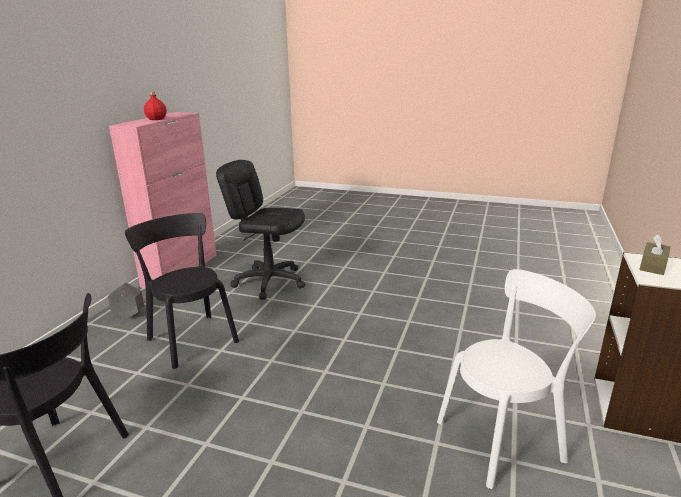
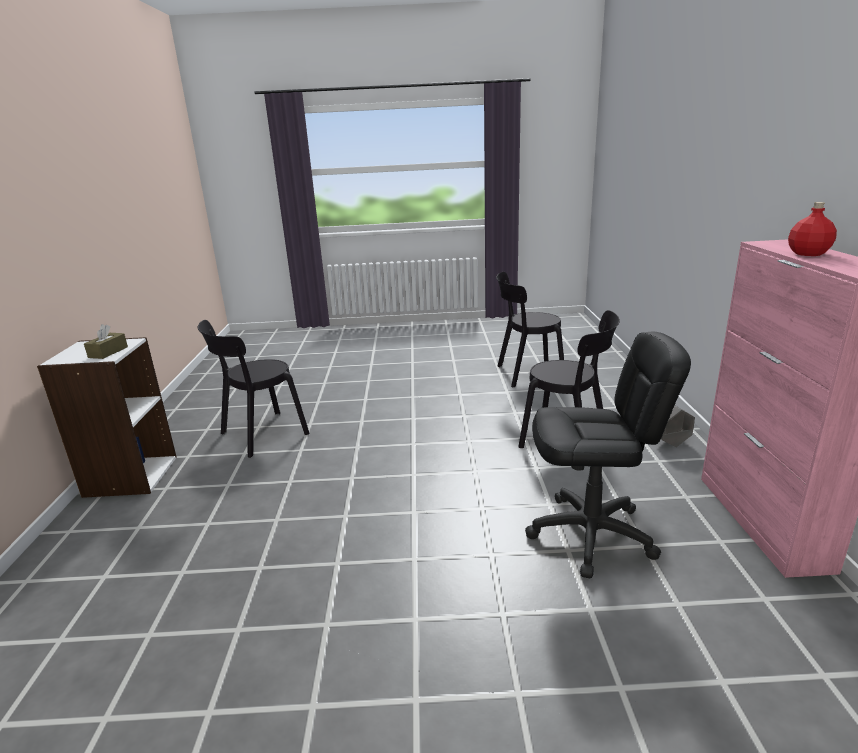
camera: 160 degrees right, 0 degrees up
(504, 438) = (260, 435): white chair -> black chair

